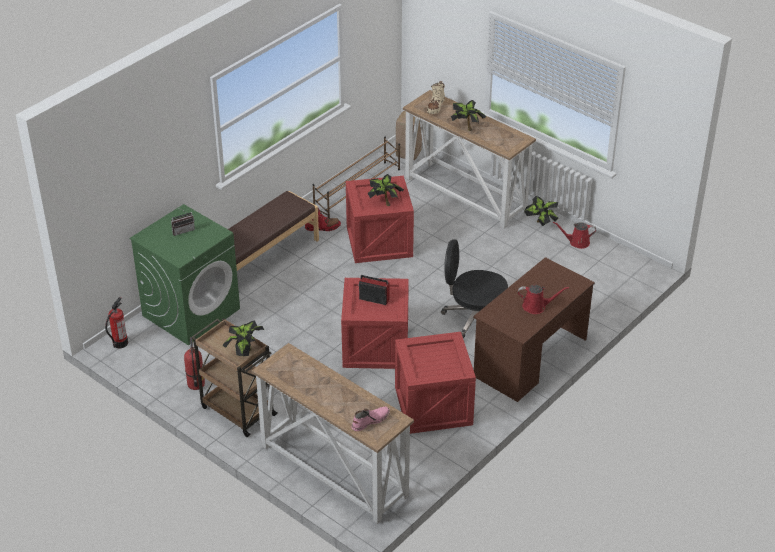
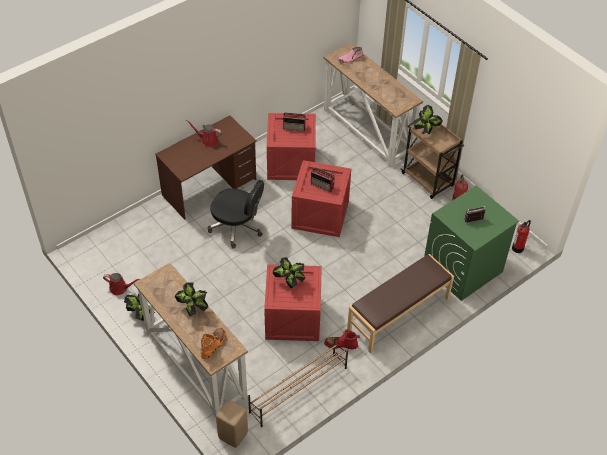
camera: 170 degrees left, 10 degrees up
(431, 365) = (294, 128): none -> radio
(435, 106) = (213, 345): beige boot -> orange boot

